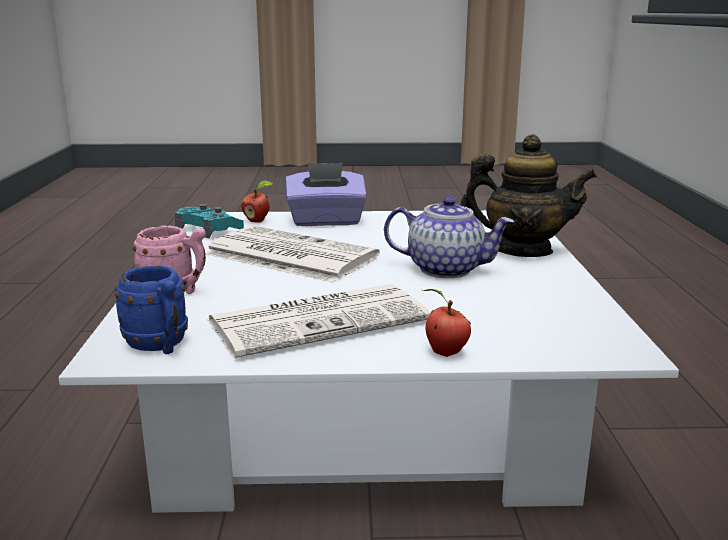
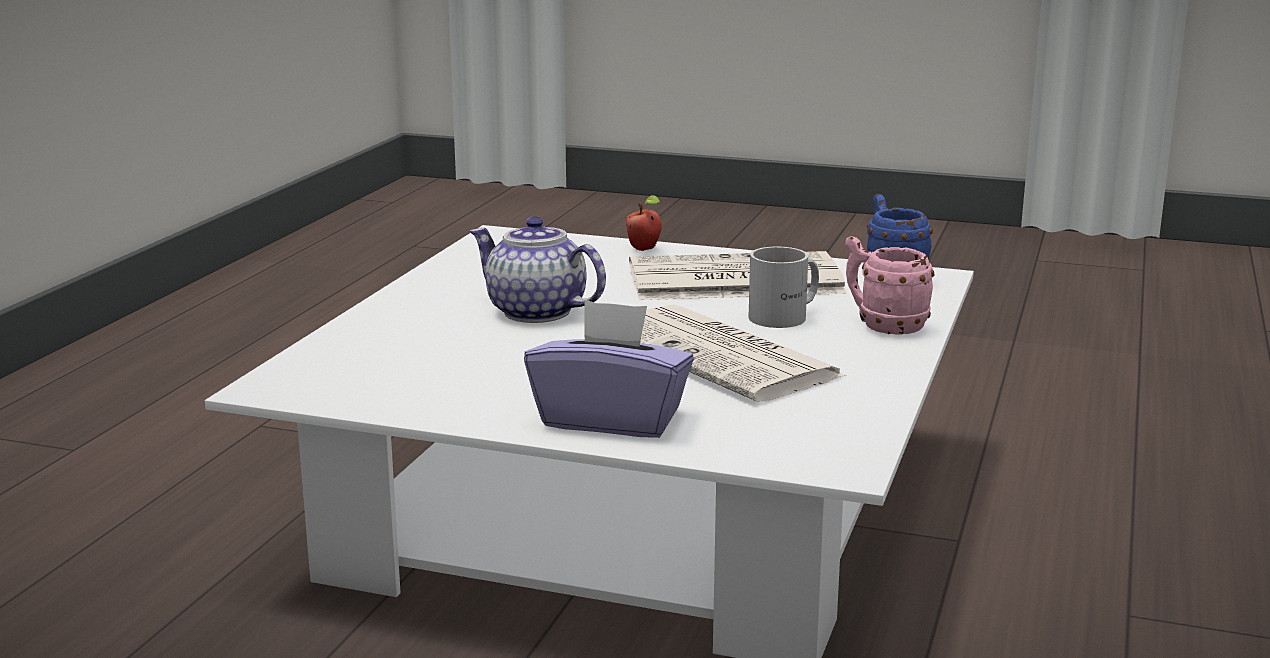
camera: 160 degrees left, 0 degrees up
(209, 230) = (836, 426): turquoise game controller -> none
(254, 289) = (787, 316): none -> white mug
(257, 221) = (738, 438): apple -> none
(522, 251) = (395, 323): teapot -> none

